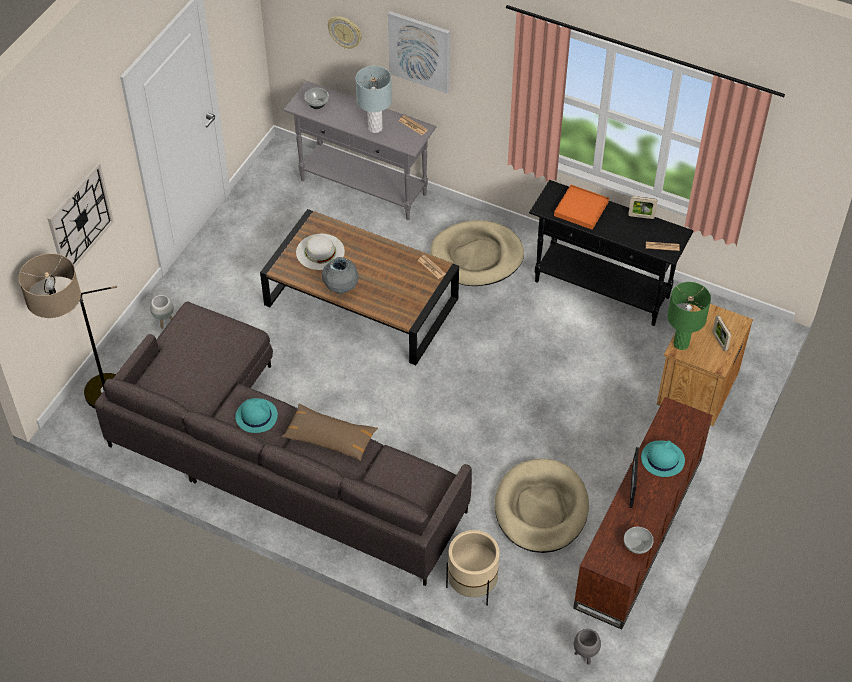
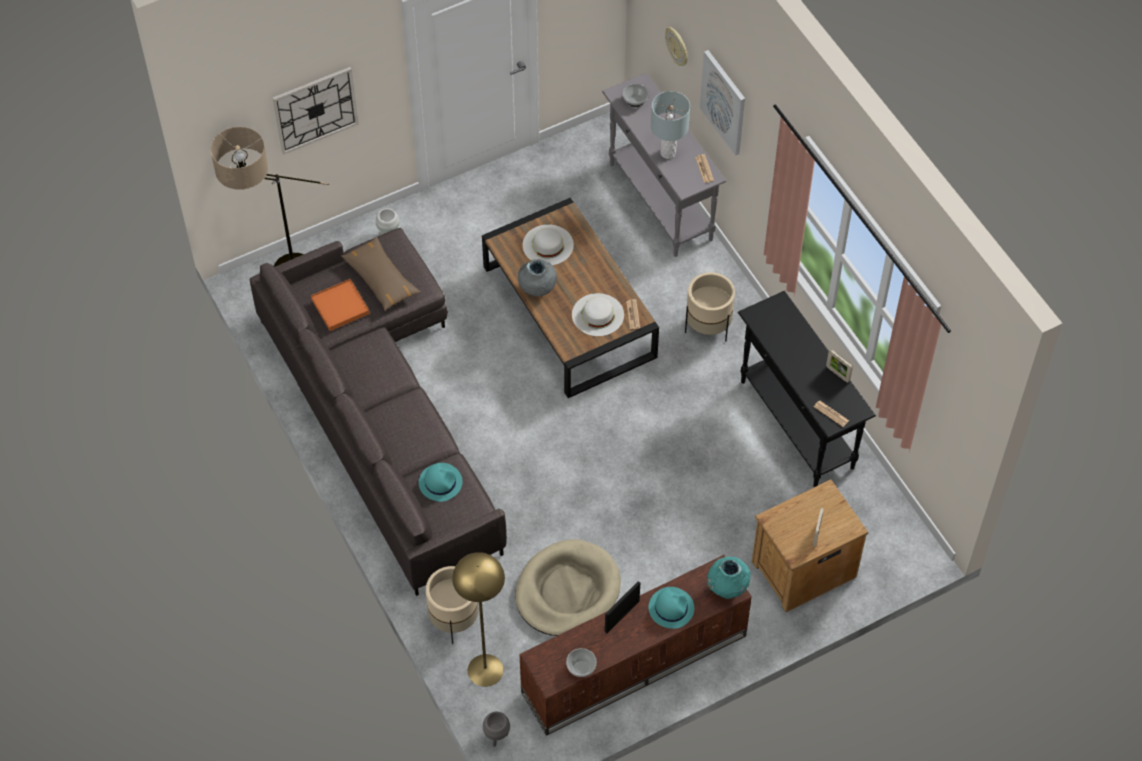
camera: 35 degrees right, 5 degrees up
(256, 416) = (372, 364): turquoise hat -> turquoise hat (440, 482)
(330, 438) = (416, 419): brown pillow -> brown pillow (381, 279)
(404, 281) = (598, 314): none -> white hat
(477, 256) = (708, 327): beige dog bed -> beige planter
(530, 609) = (485, 670): none -> yellow floor lamp
(581, 209) = (788, 335): orange tray -> orange tray (340, 306)
(681, 344) = (779, 515): green table lamp -> none
(690, 420) = (727, 589): none -> turquoise vase

